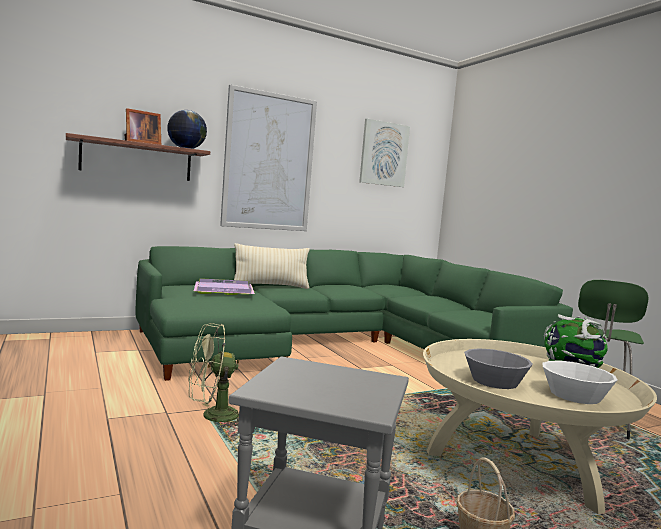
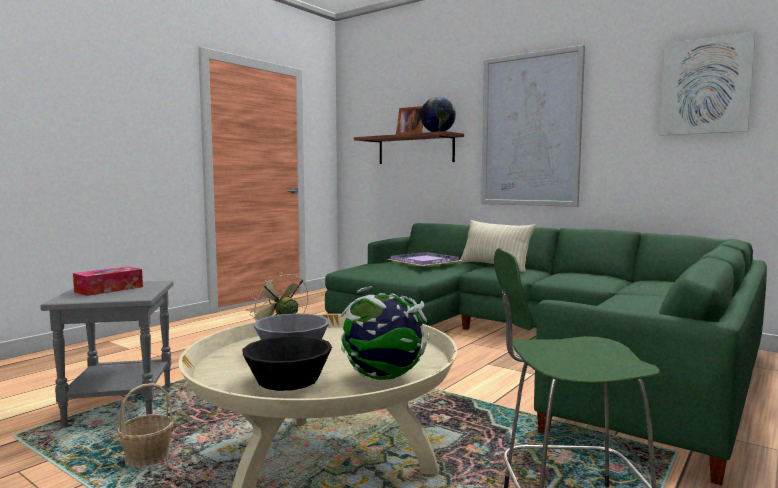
camera: 65 degrees right, 0 degrees up
(316, 385) = (109, 289): none -> tissue box
(575, 395) = (288, 379): white bowl -> black bowl

